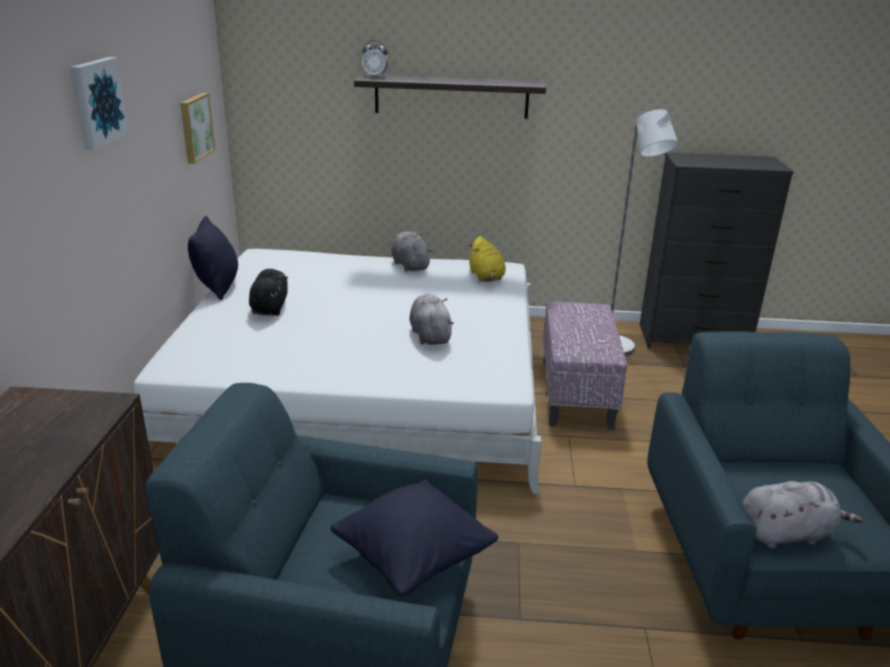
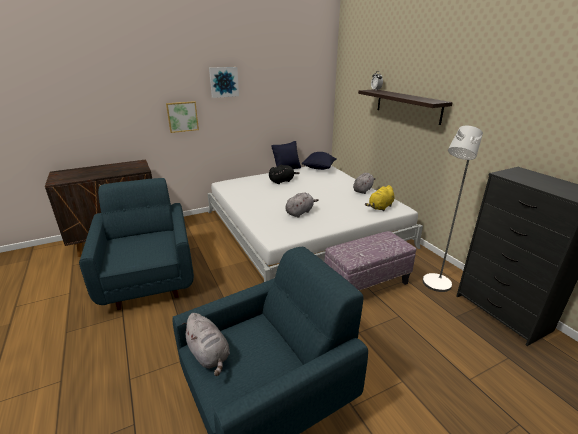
camera: 60 degrees right, 0 degrees up
(195, 127) = (300, 103): picture -> picture (182, 116)
(413, 559) = (138, 256): black pillow -> black pillow (319, 168)

